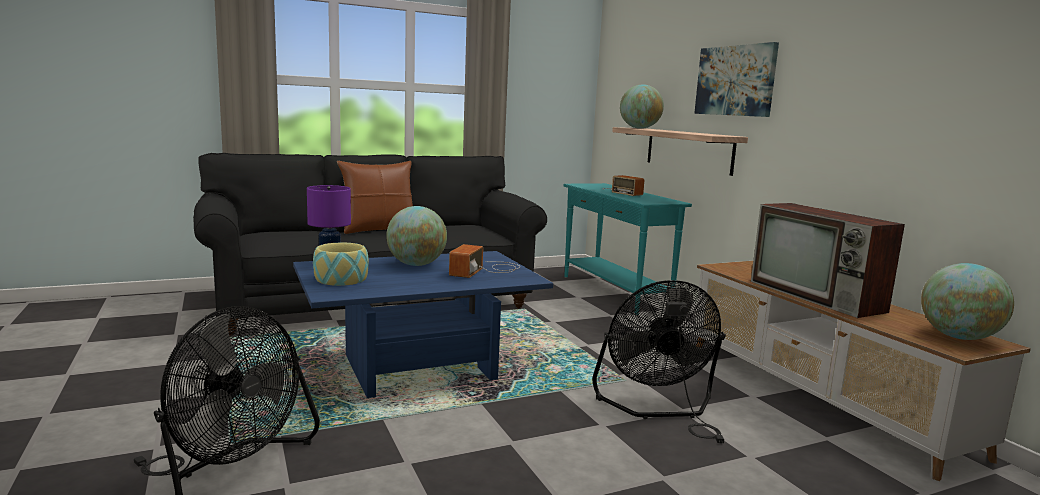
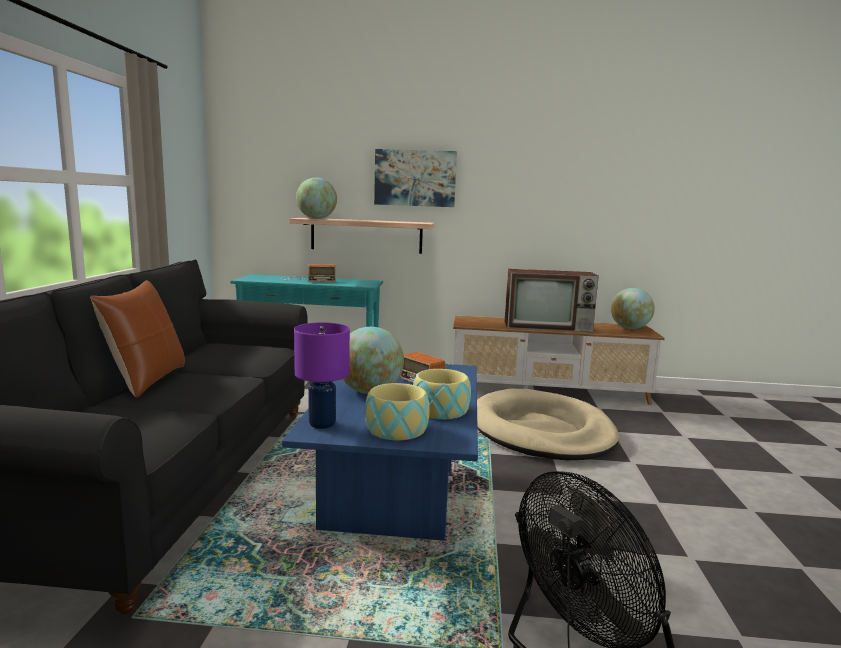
camera: 60 degrees left, 0 degrees up
(400, 284) = (440, 409): none -> bowl
(666, 409) = (541, 431): black fan -> beige dog bed

